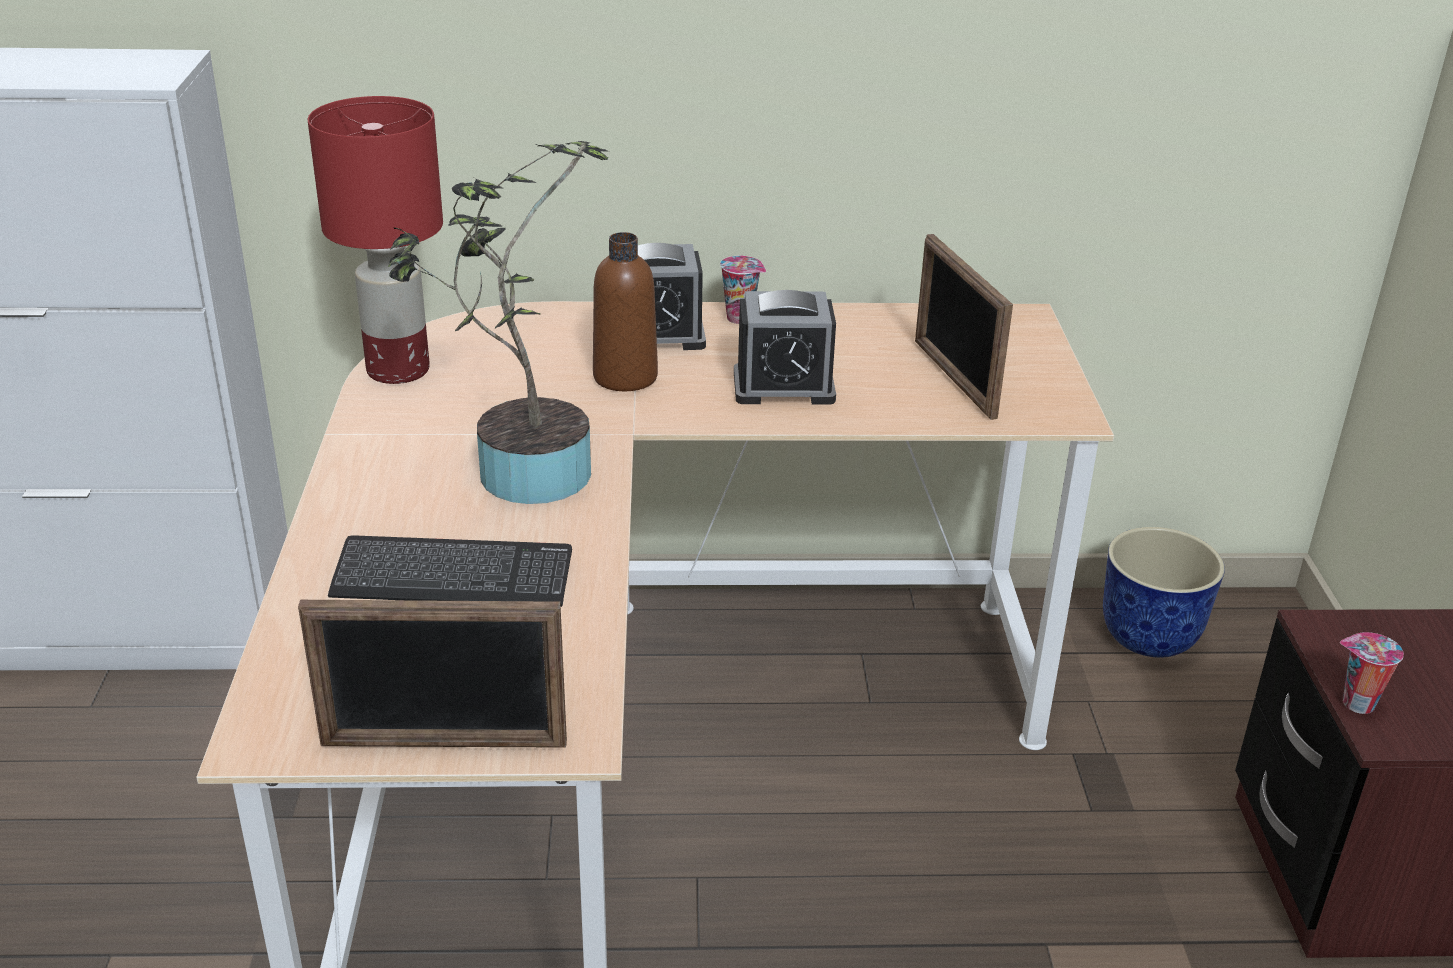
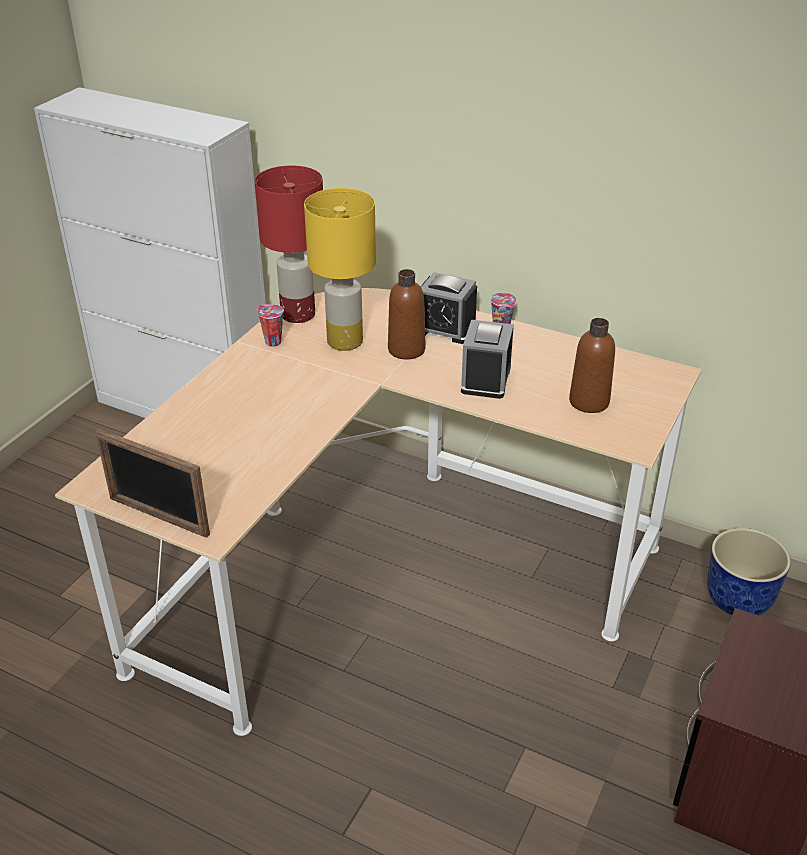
camera: 30 degrees right, 5 degrees up
(453, 577) = (230, 435): keyboard -> none
(514, 390) = (344, 342): none -> yellow table lamp
(521, 473) = (307, 390): potted plant -> none
(783, 387) = (486, 379): alarm clock -> alarm clock turned 75 degrees clockwise
(953, 379) = (589, 402): picture frame -> brown bottle
(1356, 704) = (726, 680): cup -> cup (272, 342)

